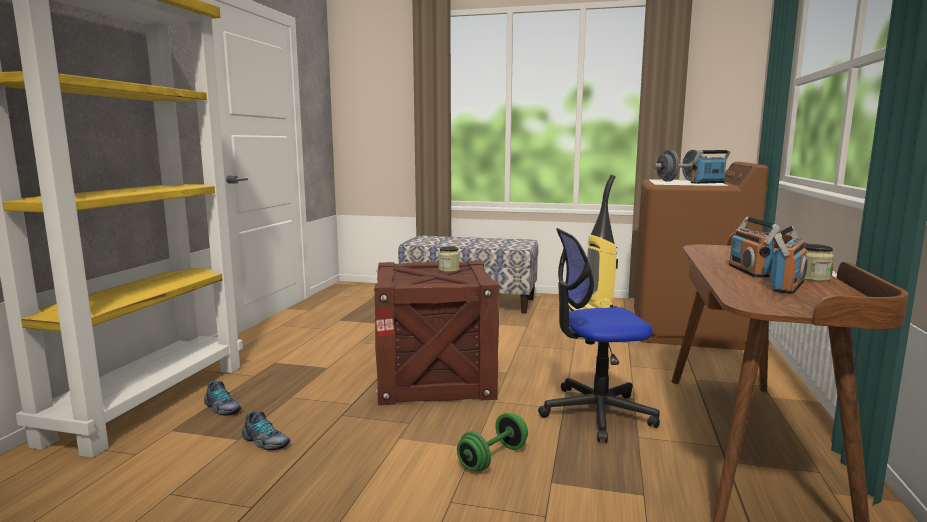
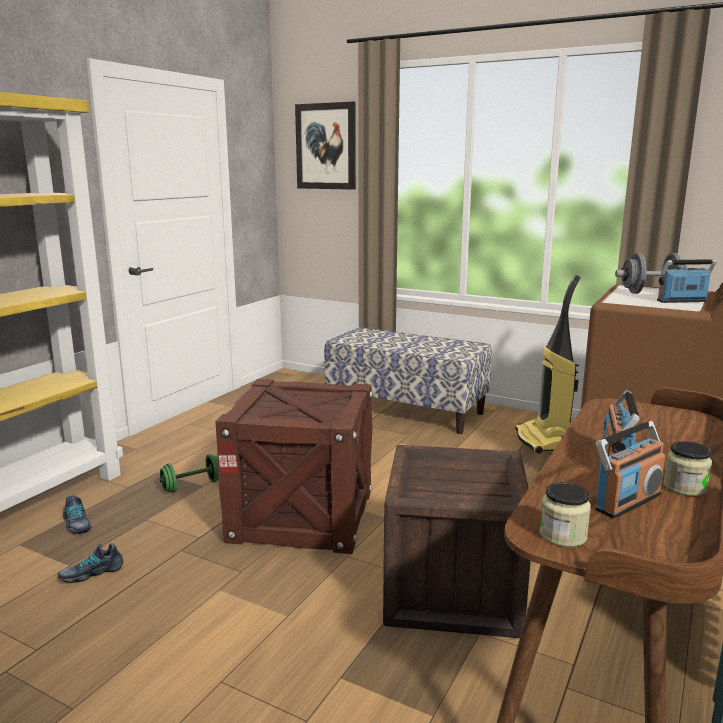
camera: 15 degrees right, 5 degrees up
(265, 442) = (91, 573): shoe -> shoe turned 105 degrees clockwise
(380, 82) = (326, 146): none -> picture
(449, 269) = (323, 396): jar -> jar (563, 535)
(493, 458) = (298, 633): green dumbbell -> green dumbbell (192, 486)
(596, 413) = (452, 590): office chair -> crate

